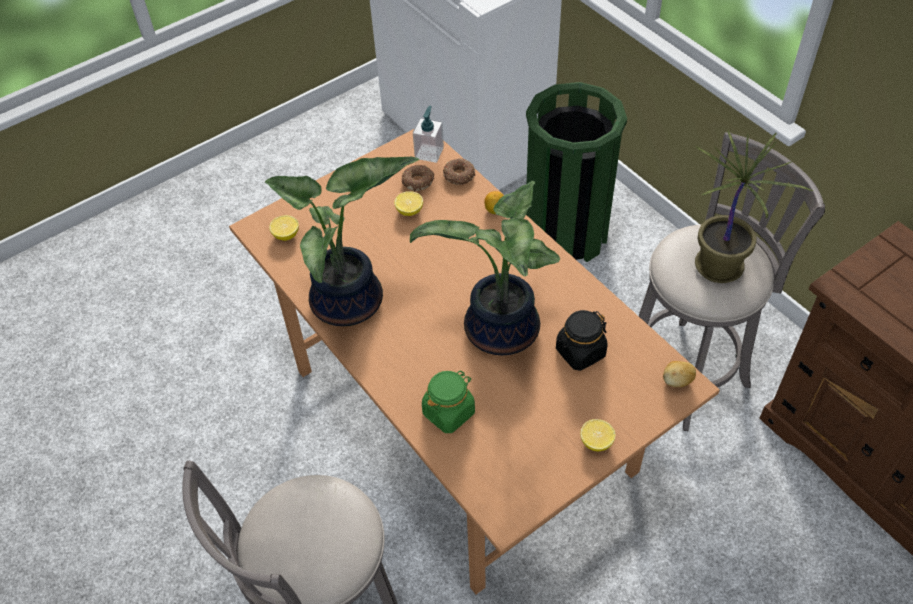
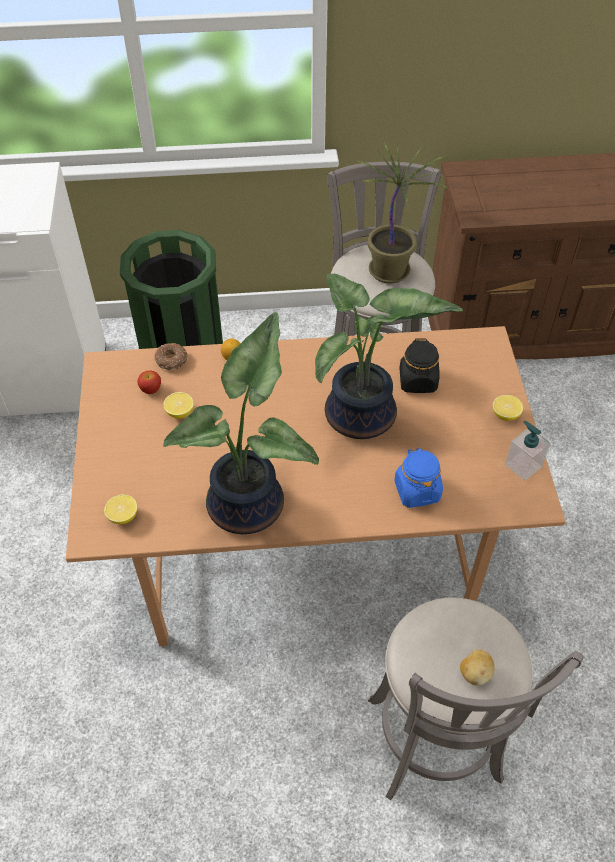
camera: 60 degrees left, 0 degrees up
(418, 181) = (151, 389): donut -> apple
(429, 152) = (124, 366): soap dispenser -> soap dispenser (523, 465)
(449, 412) = (417, 490): green jar -> blue jar
(677, 381) = (483, 343): potato -> potato (475, 673)

